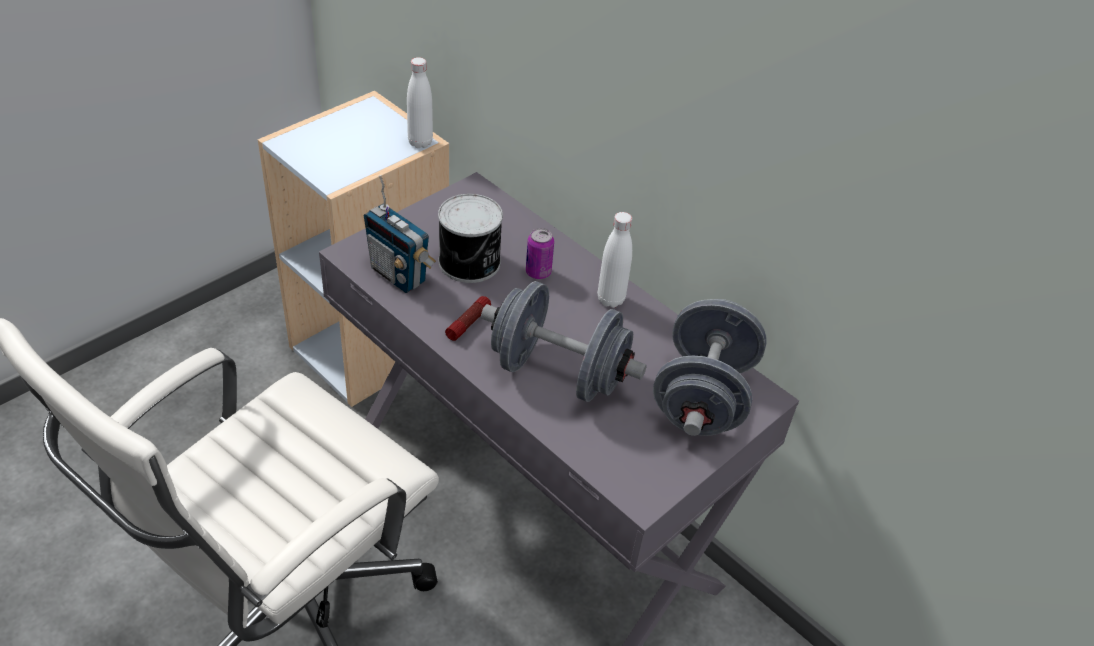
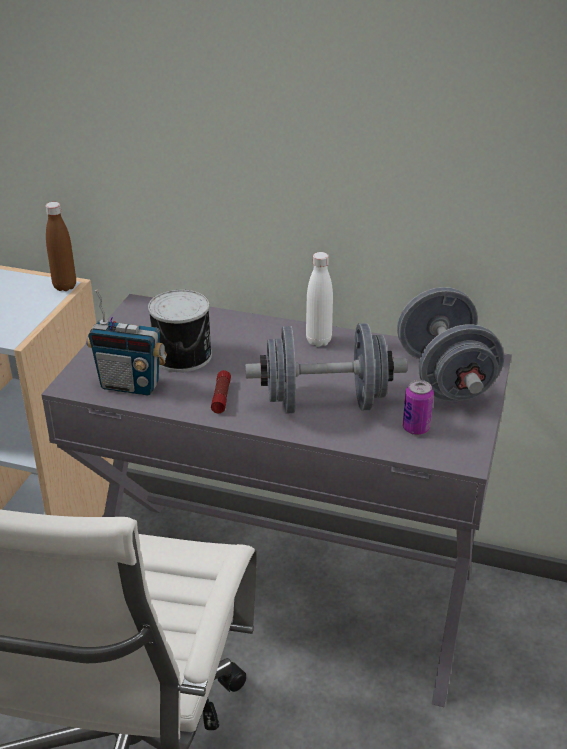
camera: 25 degrees left, 10 degrees down
(420, 142) = (65, 286): white bottle -> brown bottle
(538, 272) = (245, 343): can -> can (416, 428)

